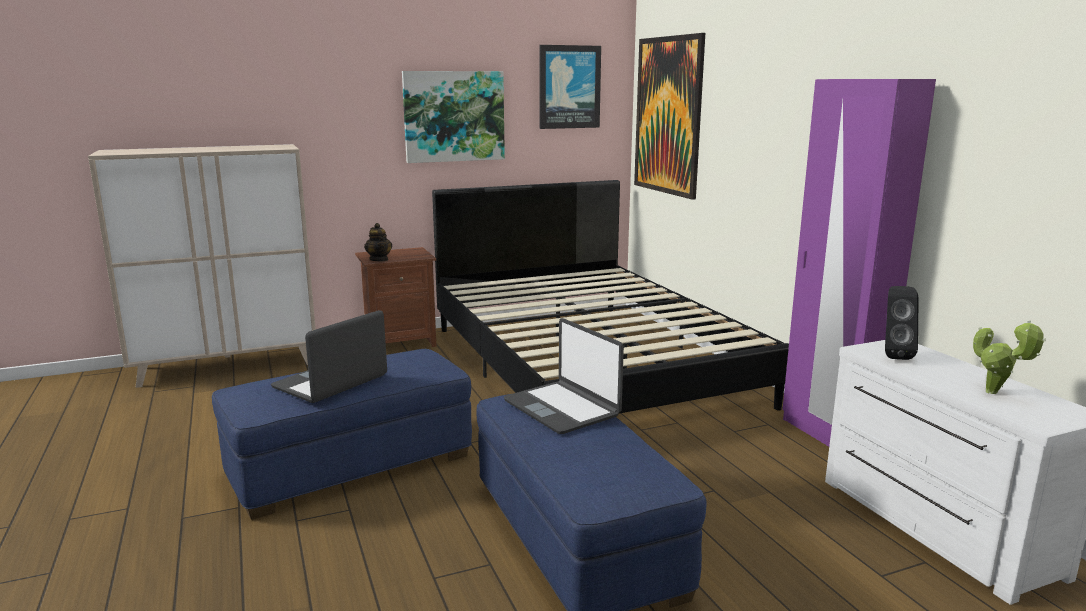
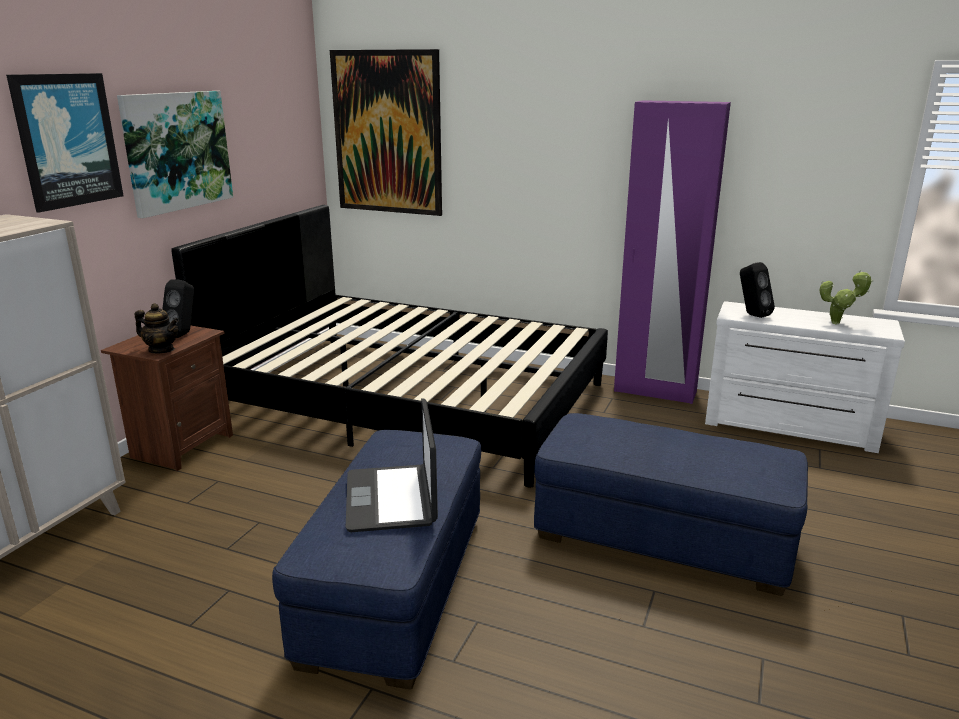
camera: 45 degrees left, 5 degrees up
(411, 254) = (184, 334): none -> black speaker
(562, 408) = (616, 433): laptop -> none
(569, 87) = (273, 106): picture -> picture (67, 140)

